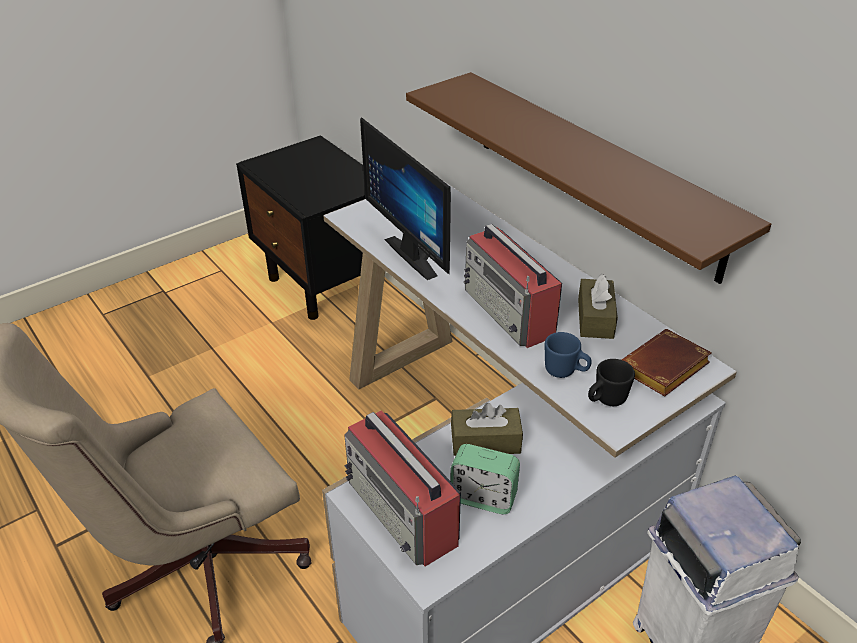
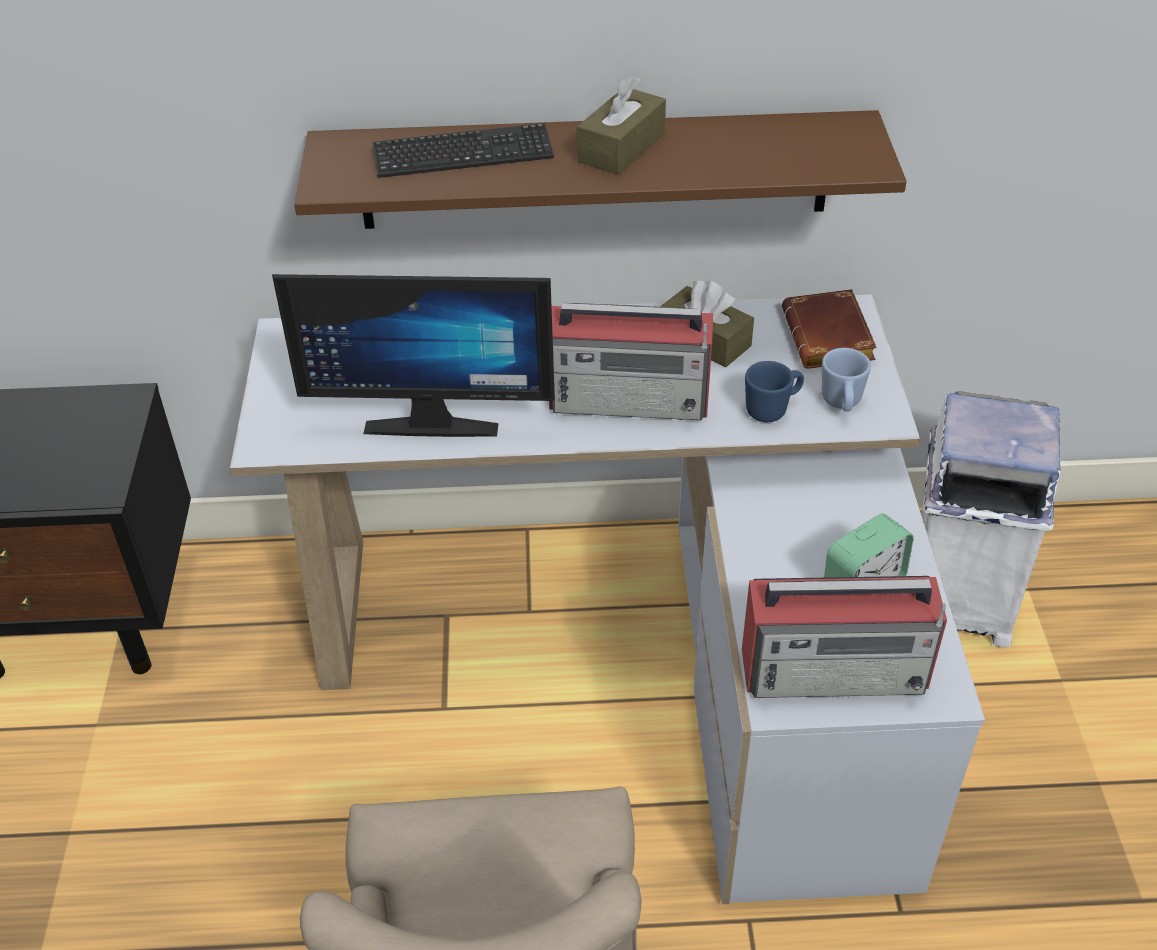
camera: 55 degrees left, 5 degrees up
(485, 441) = (779, 544): brown tissue box -> brown tissue box (621, 148)
(507, 114) = (463, 154): none -> keyboard
(606, 400) = (841, 404): black mug -> blue mug

